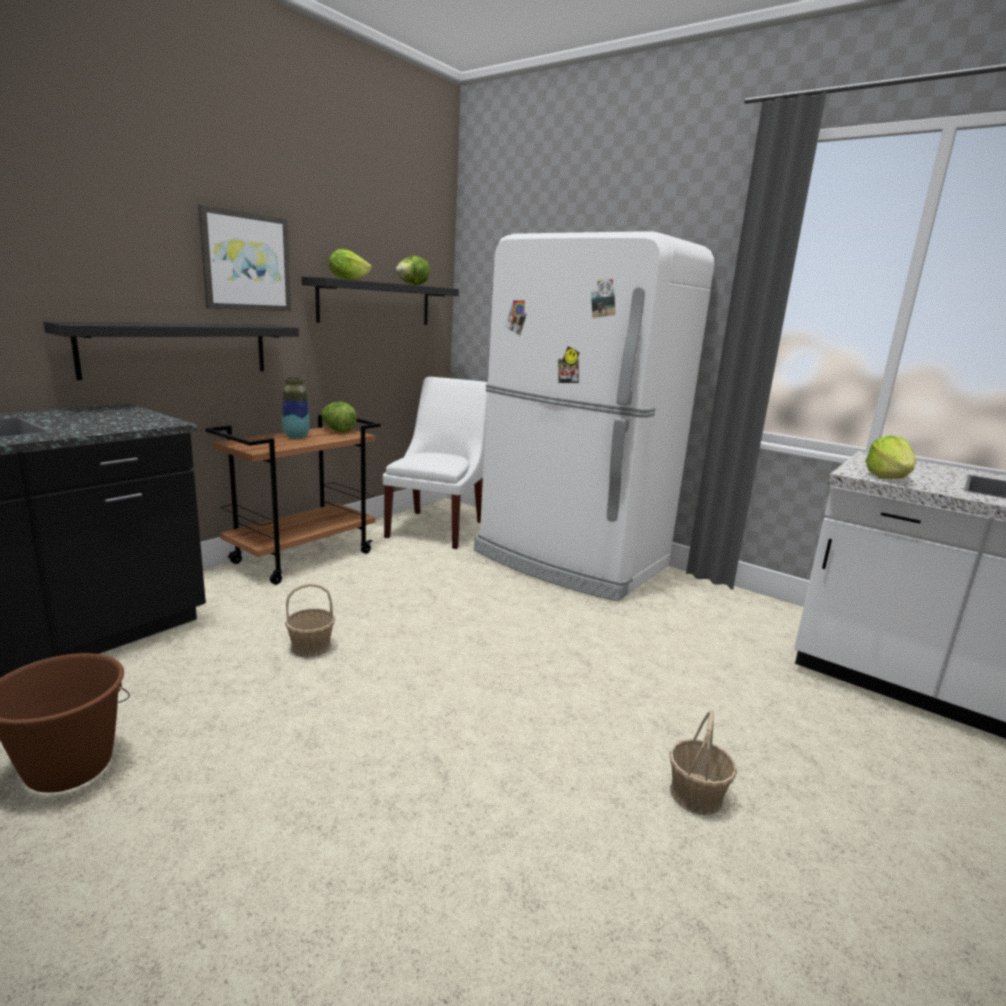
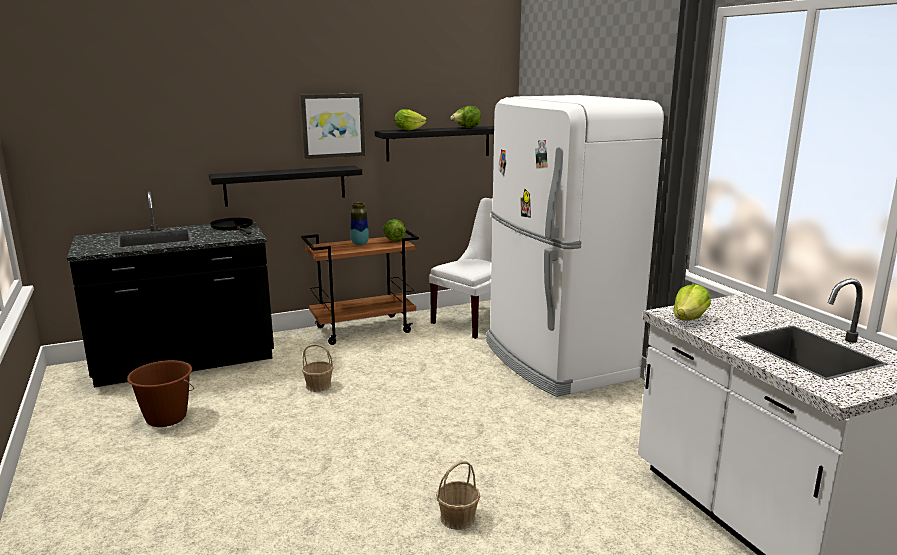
camera: 30 degrees right, 0 degrees up
(108, 413) = (233, 227): none -> black frying pan

